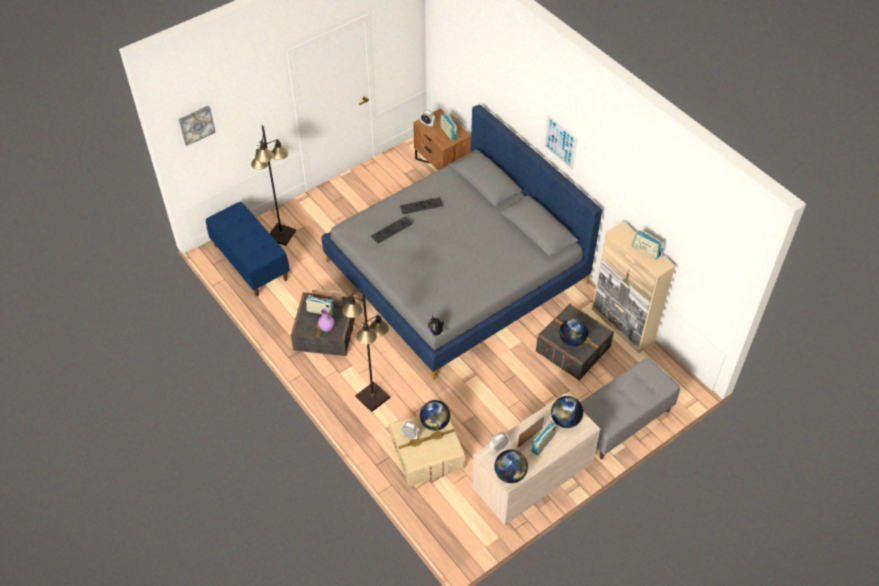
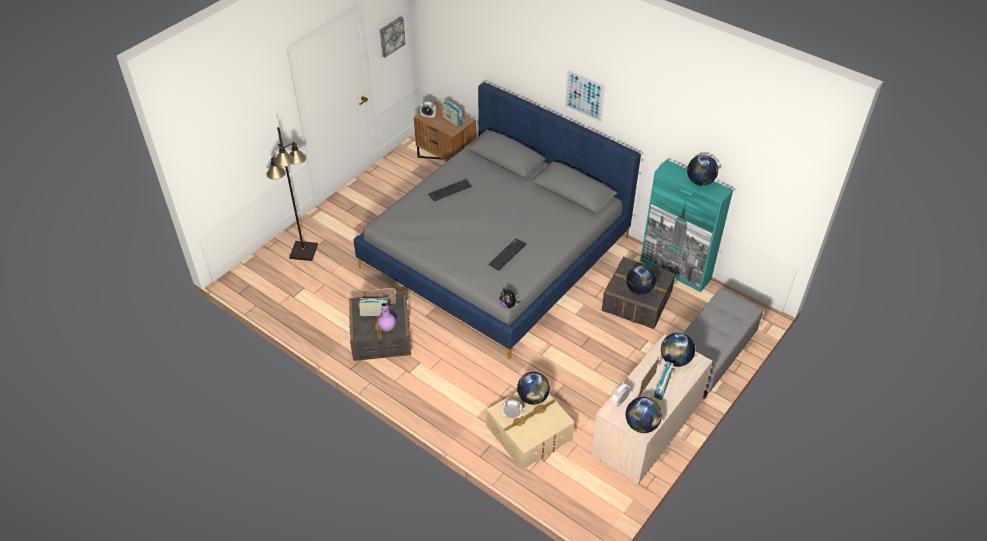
camera: 15 degrees left, 5 degrees down
(196, 124) = (205, 137): picture -> picture (391, 36)
(250, 262) = (278, 284): blue bench -> none
(372, 396) = (452, 389): black floor lamp -> none
(391, 230) = (428, 217): keyboard -> keyboard (507, 254)
(622, 326) = (675, 270): beige cabinet -> turquoise cabinet
(646, 251) = (700, 181): radio -> globe

